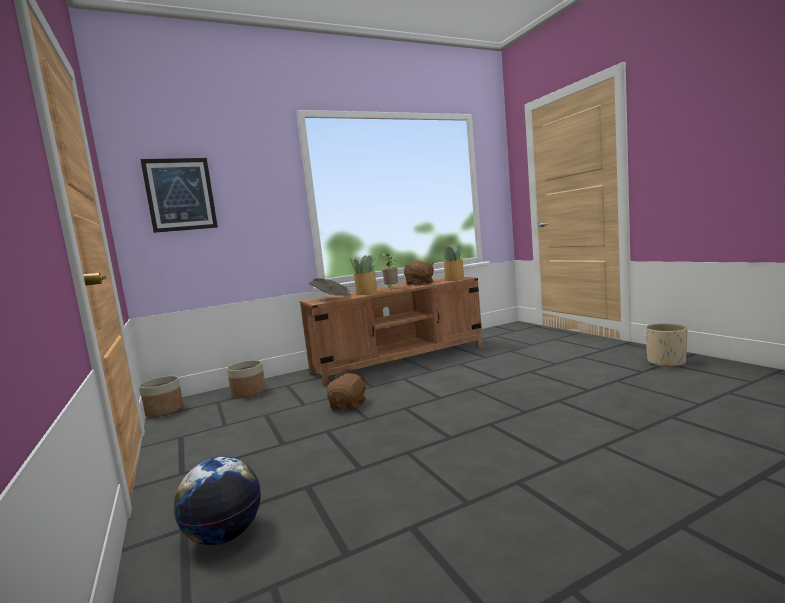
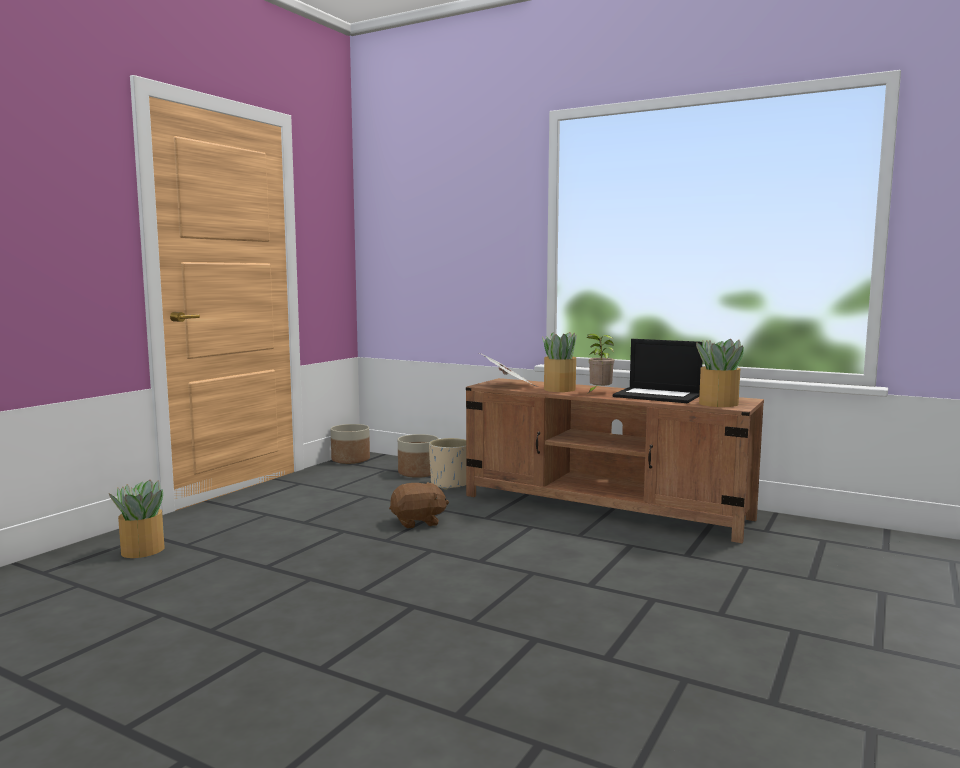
camera: 55 degrees right, 0 degrees up
(180, 195) = (411, 228): picture -> none
(225, 535) = (141, 550): globe -> potted plant
(419, 283) = (658, 396): brown plush toy -> laptop
(665, 362) = (876, 727): beige planter -> beige planter (450, 484)

